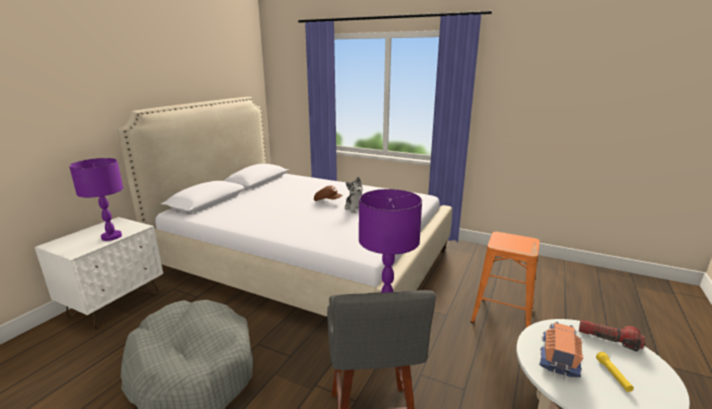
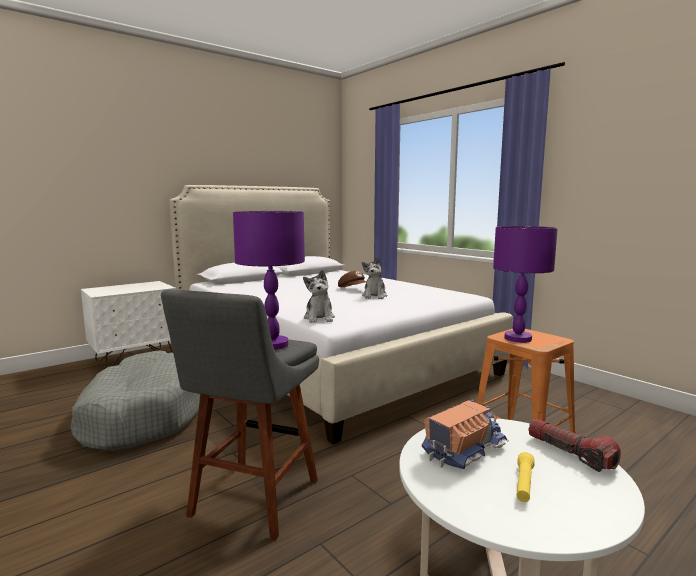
camera: 25 degrees right, 10 degrees down
(111, 236) = (136, 289): purple table lamp -> purple table lamp (517, 338)
(348, 248) = (319, 318): none -> plush toy

